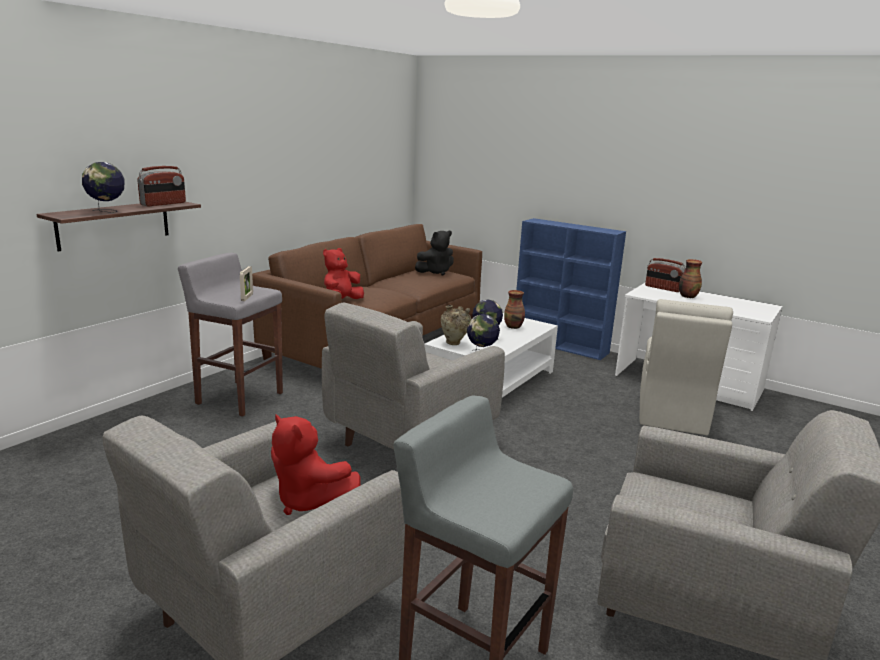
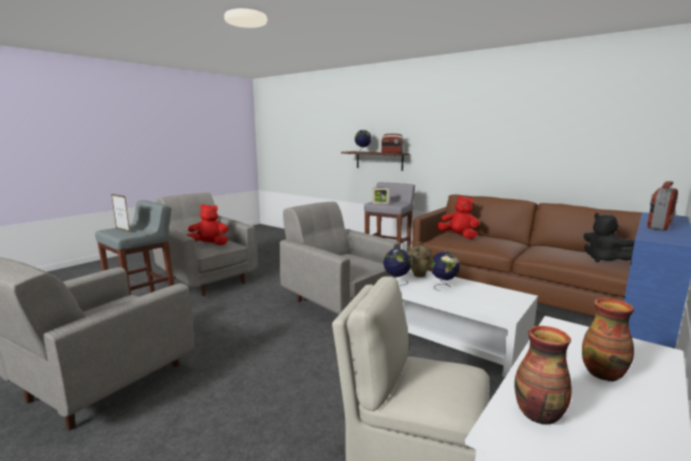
camera: 95 degrees right, 5 degrees down
(308, 501) = (209, 244): red plush toy -> red plush toy turned 45 degrees clockwise
(500, 497) = (123, 230): none -> picture frame
(513, 326) = (486, 300): vase -> vase (539, 415)
(663, 288) = (641, 358): radio -> radio (658, 225)

